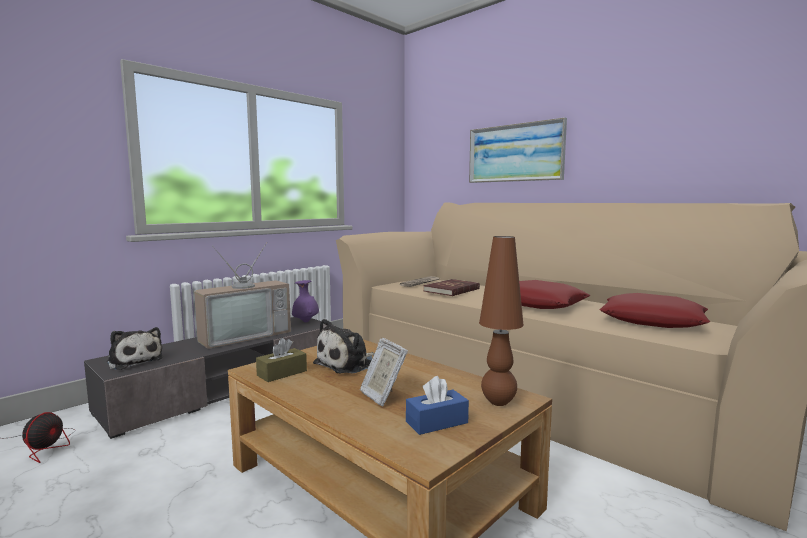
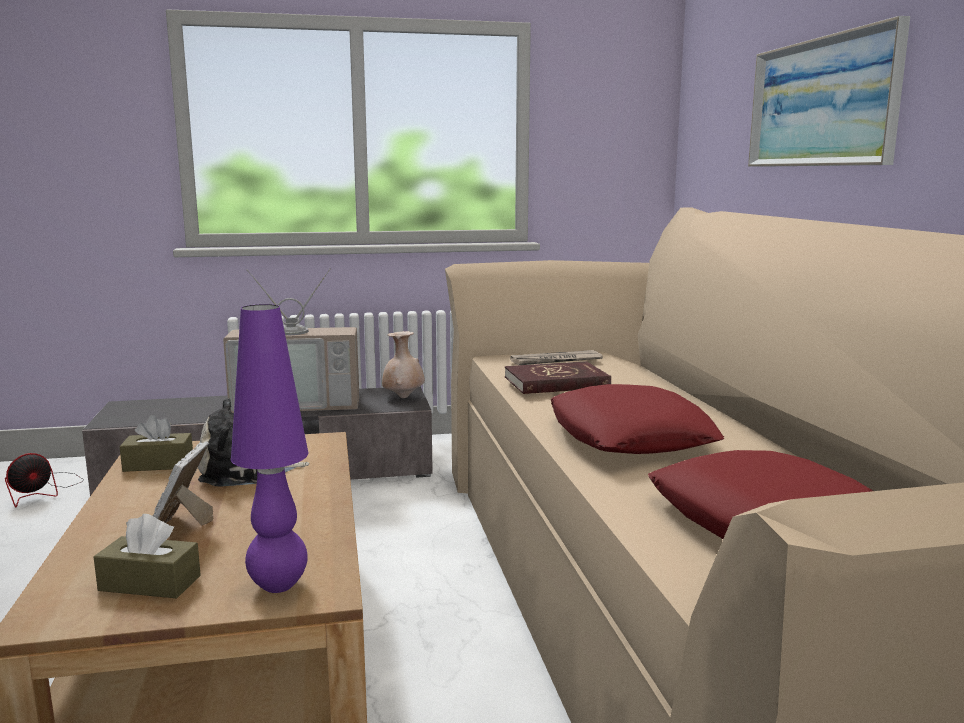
camera: 35 degrees right, 5 degrees up
(134, 361) = (143, 412): plush toy -> none
(305, 322) = (403, 397): purple vase -> beige vase
(437, 422) = (150, 583): blue tissue box -> brown tissue box
(499, 402) = (279, 586): brown table lamp -> purple table lamp

